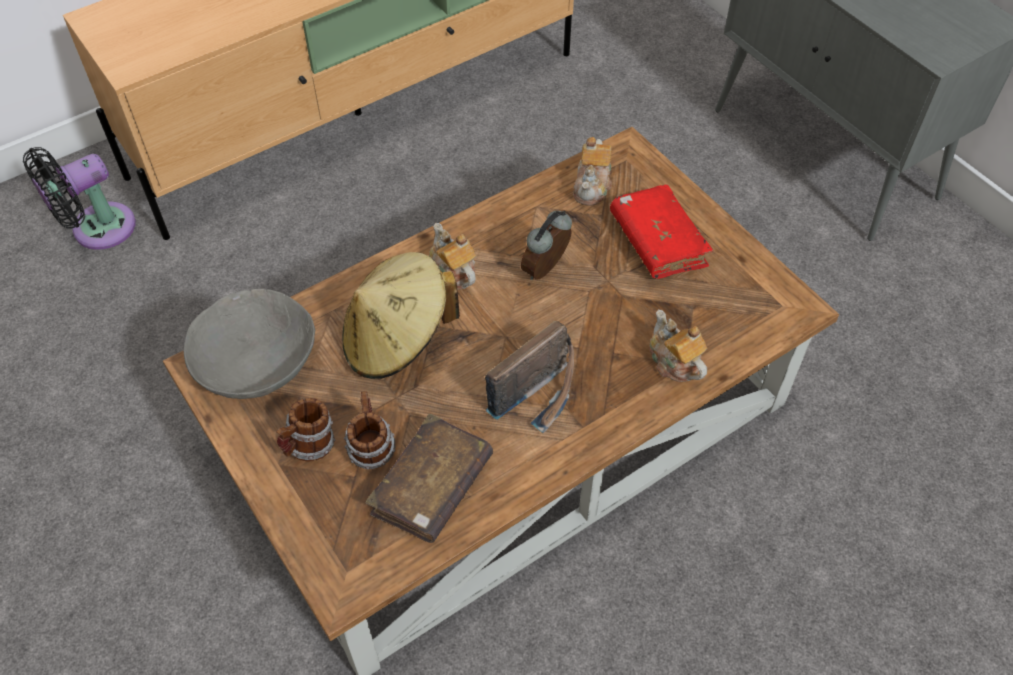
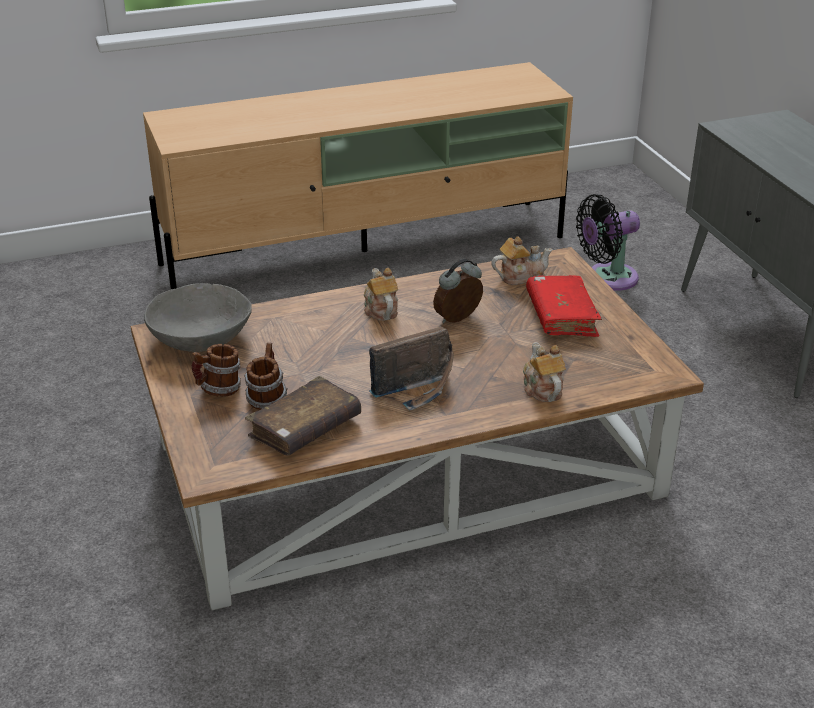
camera: 15 degrees right, 20 degrees down
(97, 230) = (123, 292): black fan -> black fan (607, 278)
(397, 340) = (317, 341): beige hat -> none
(592, 186) = (520, 276): teapot -> teapot turned 135 degrees counterclockwise

